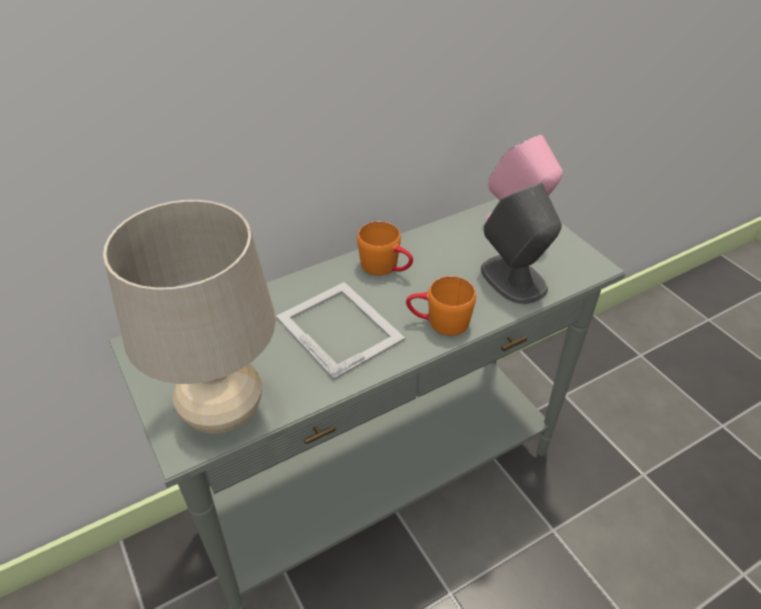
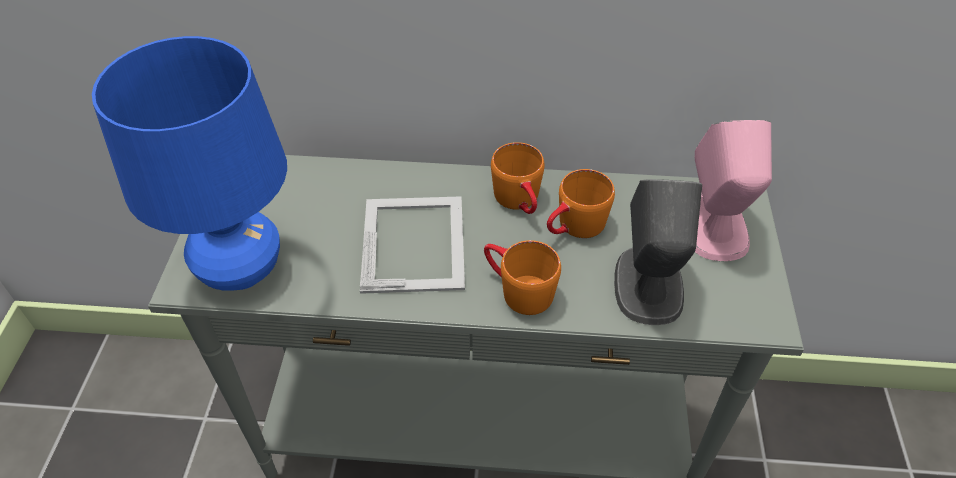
camera: 35 degrees right, 5 degrees up
(223, 413) = (241, 271): beige table lamp -> blue table lamp
(437, 267) = (574, 228): none -> orange mug

